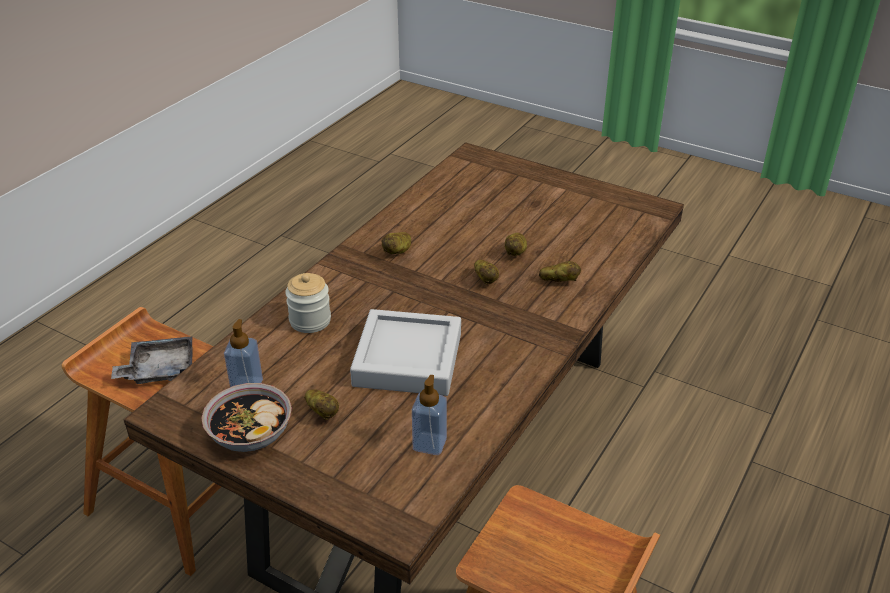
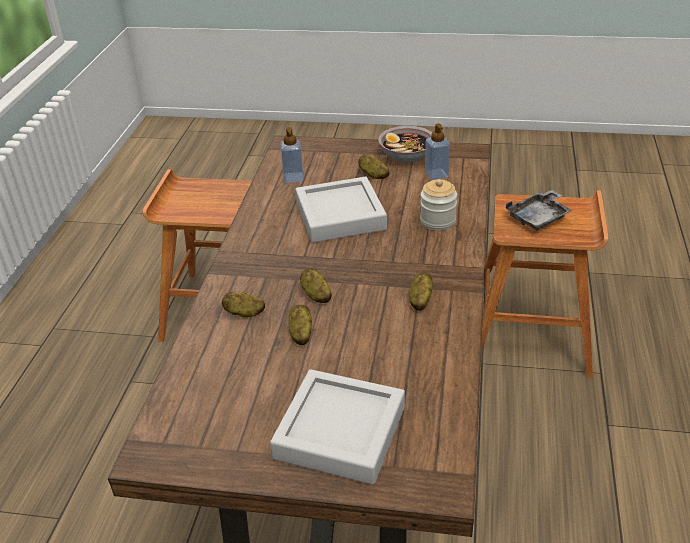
camera: 160 degrees right, 0 degrees up
(518, 189) = (340, 432): none -> grey tray

